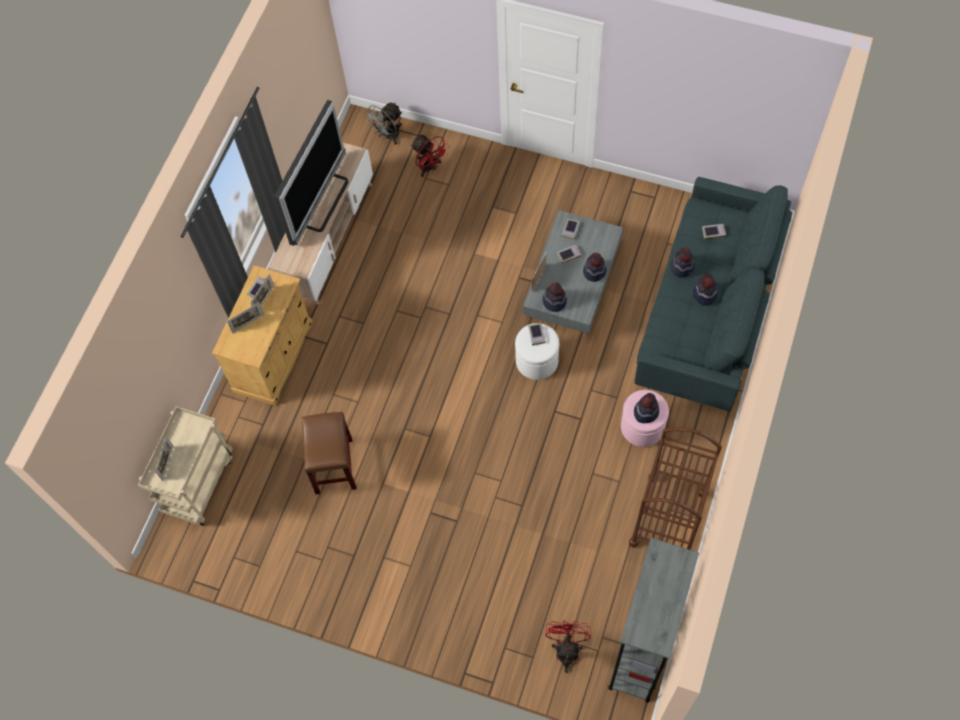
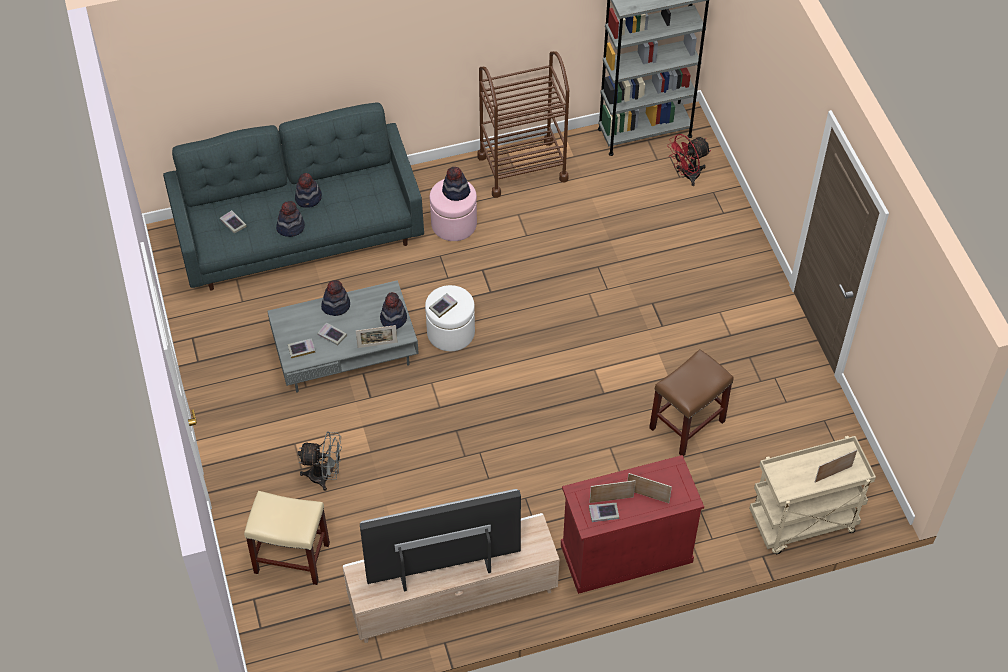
camera: 130 degrees left, 10 degrees down
(273, 356) = (626, 553): beige cabinet -> red cabinet
(388, 136) = (275, 629): grey fan -> grey fan (325, 476)
(429, 168) = (291, 558): red fan -> beige stool

